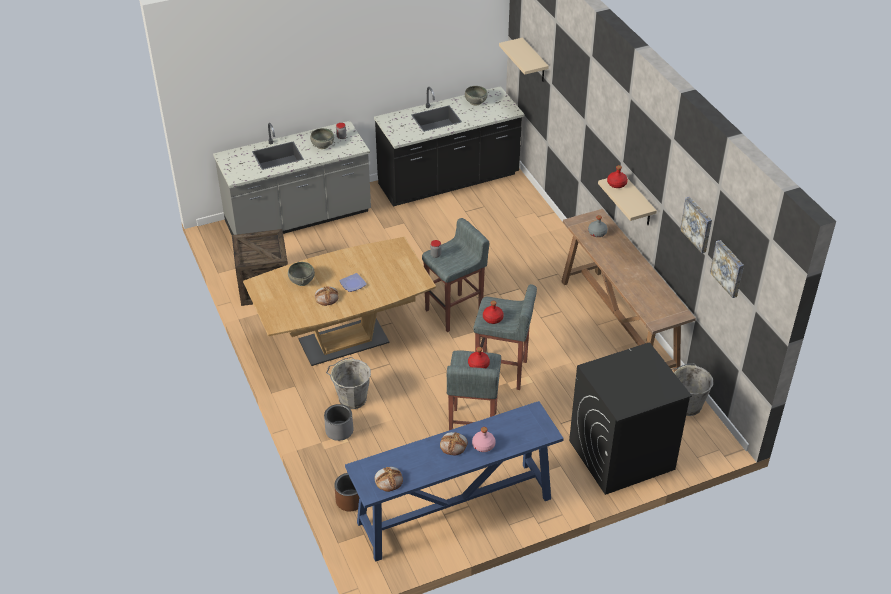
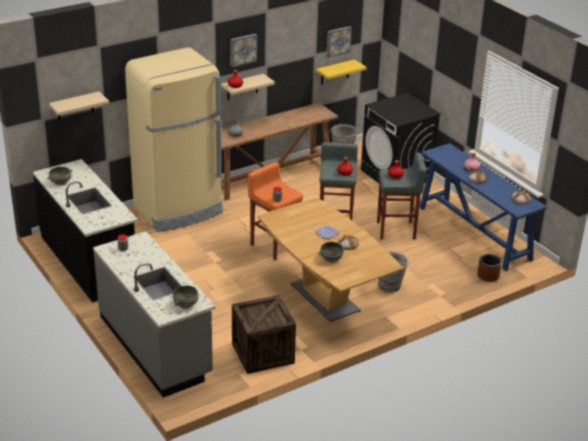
camera: 100 degrees left, 10 degrees down
(322, 145) = (139, 258): grey bowl -> grey bowl (186, 304)
(339, 431) = (425, 288): grey planter -> none
(455, 312) = (274, 246): grey stool -> orange stool
(540, 244) = (179, 210): none -> beige fridge
(697, 224) = (305, 41): picture -> picture (243, 49)
(719, 304) = (335, 72): none -> yellow shelf

